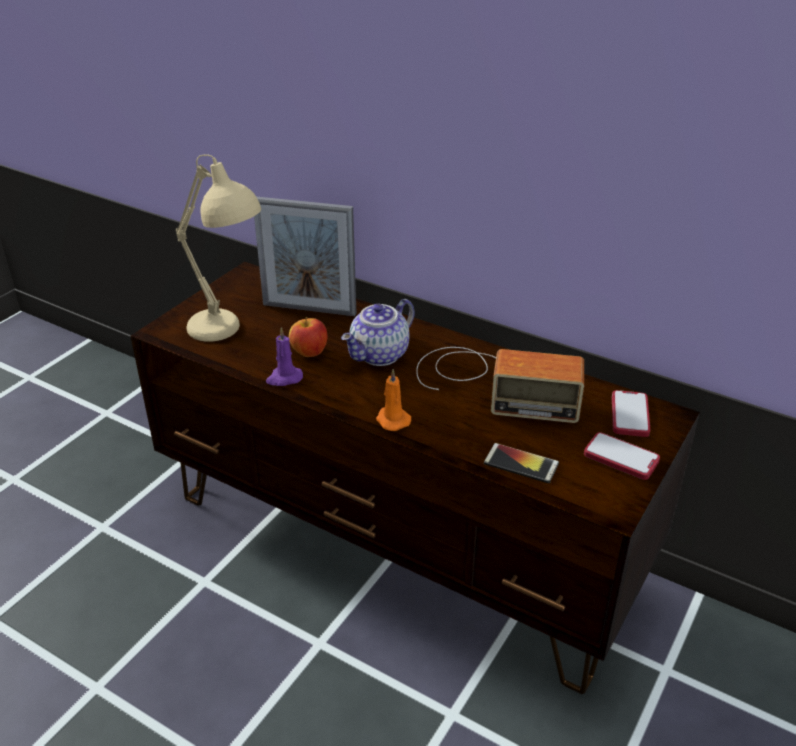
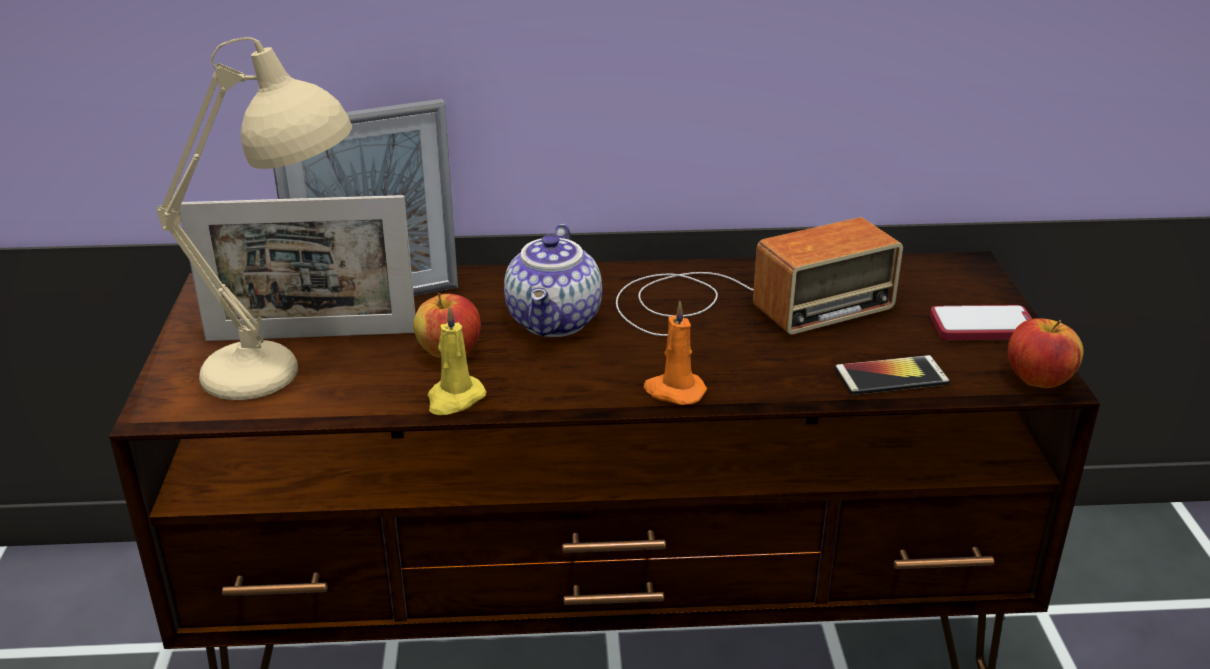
camera: 35 degrees left, 5 degrees down
(259, 317) = (311, 336): none -> picture frame
(284, 378) = (454, 399): purple candle -> yellow candle
(609, 505) = (1038, 379): none -> apple
(630, 415) = (931, 279): phone -> none

